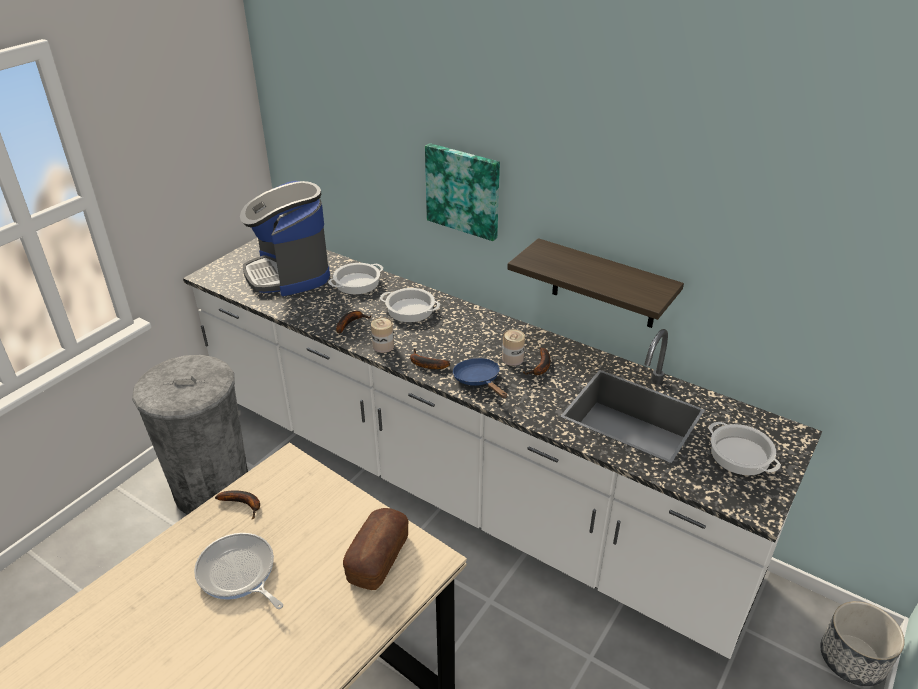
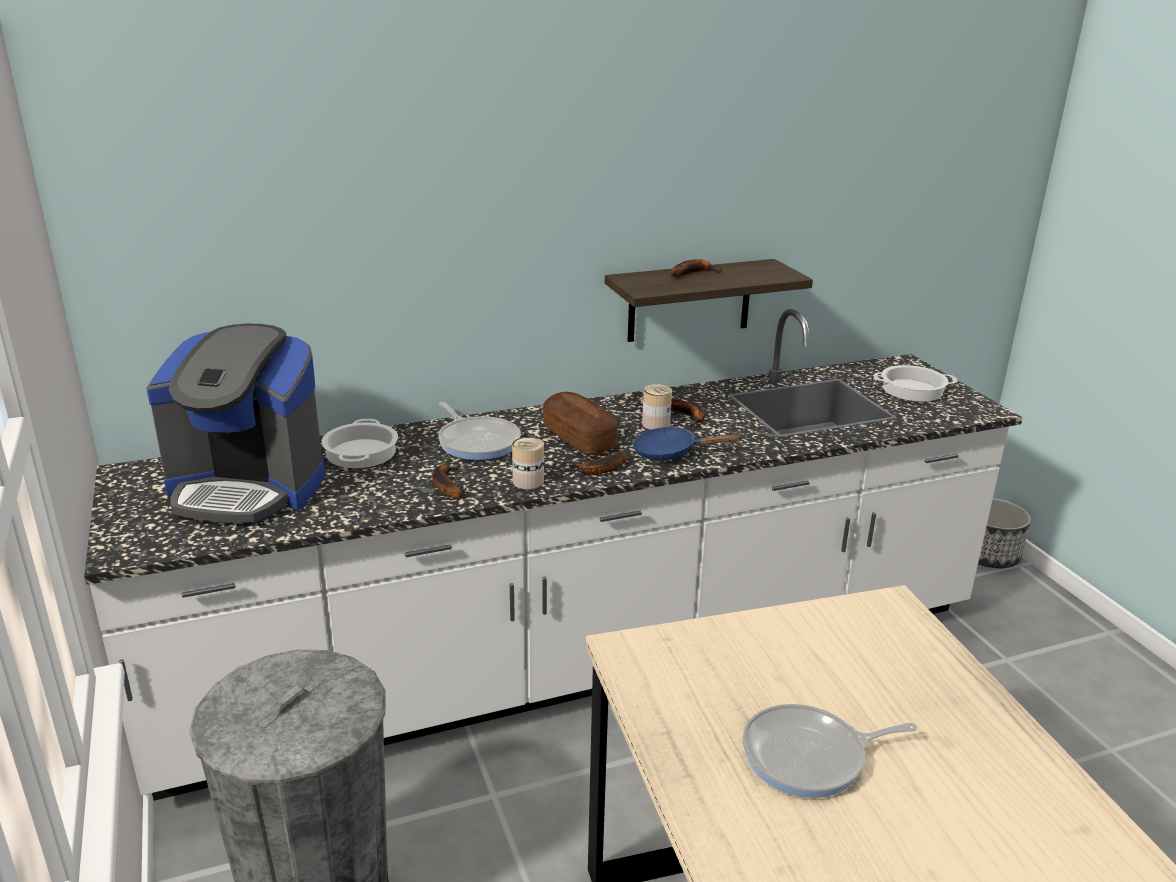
camera: 55 degrees left, 10 degrees down
(244, 504) = (676, 712): banana -> banana (692, 273)
(378, 557) = (863, 639): bread -> bread (579, 438)
(411, 309) = (477, 441): cooking pot -> frying pan
(464, 190) = (493, 249): picture -> none

